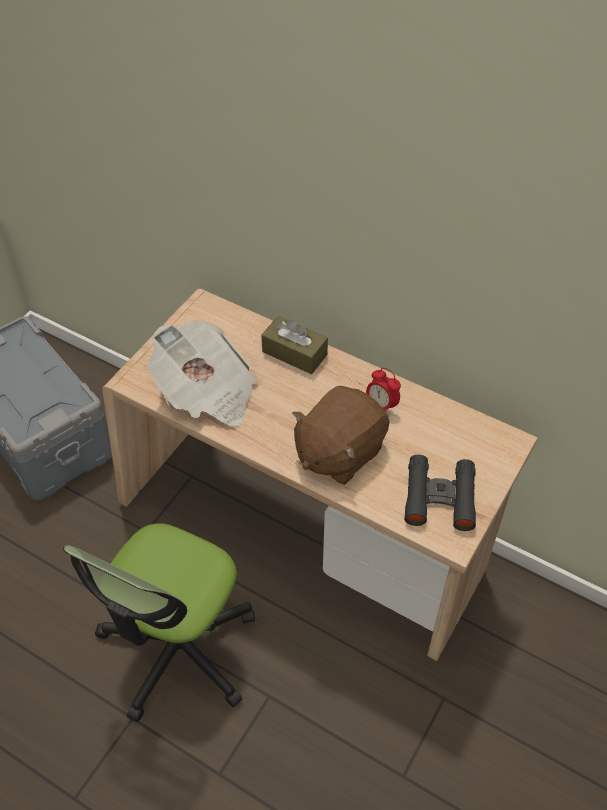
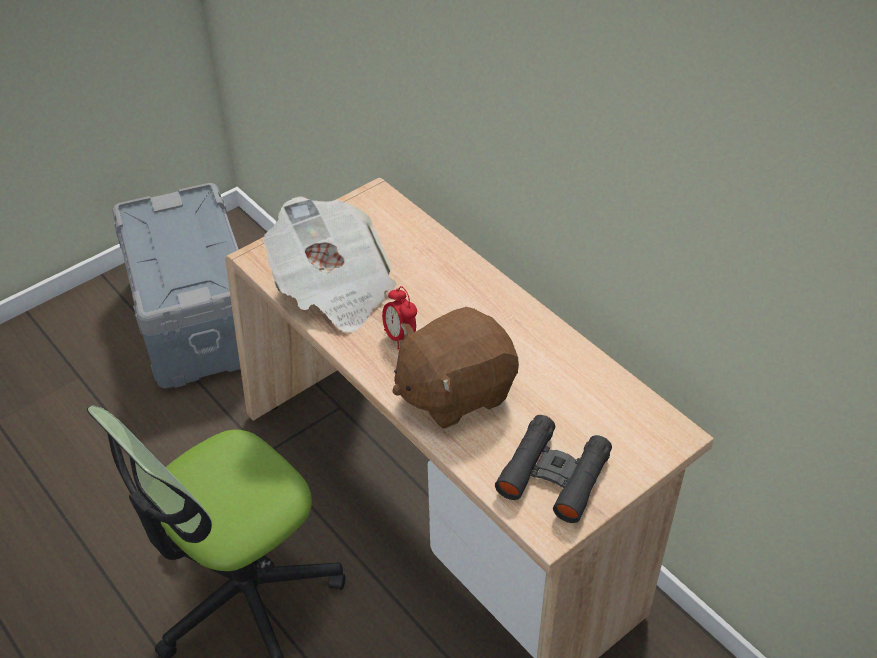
camera: 20 degrees right, 5 degrees down
(294, 353) = (454, 270): brown tissue box -> none
(381, 405) = (530, 352): alarm clock -> alarm clock (400, 337)

